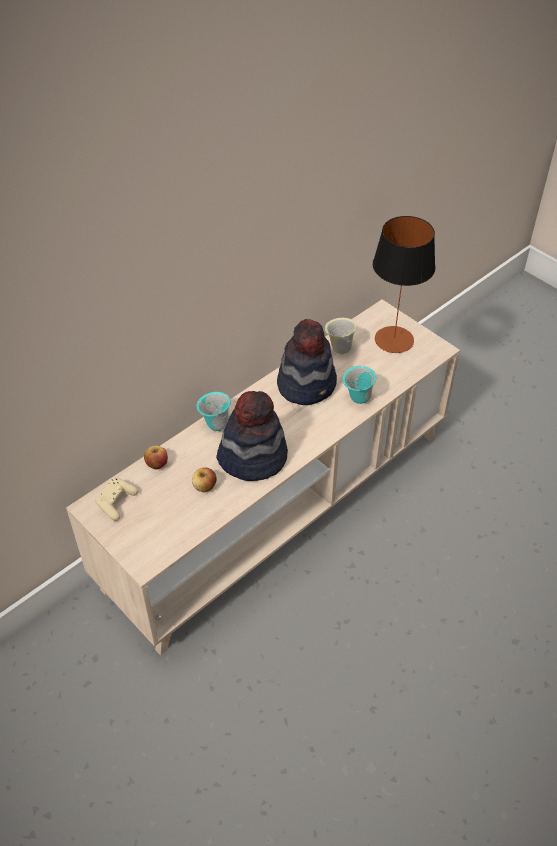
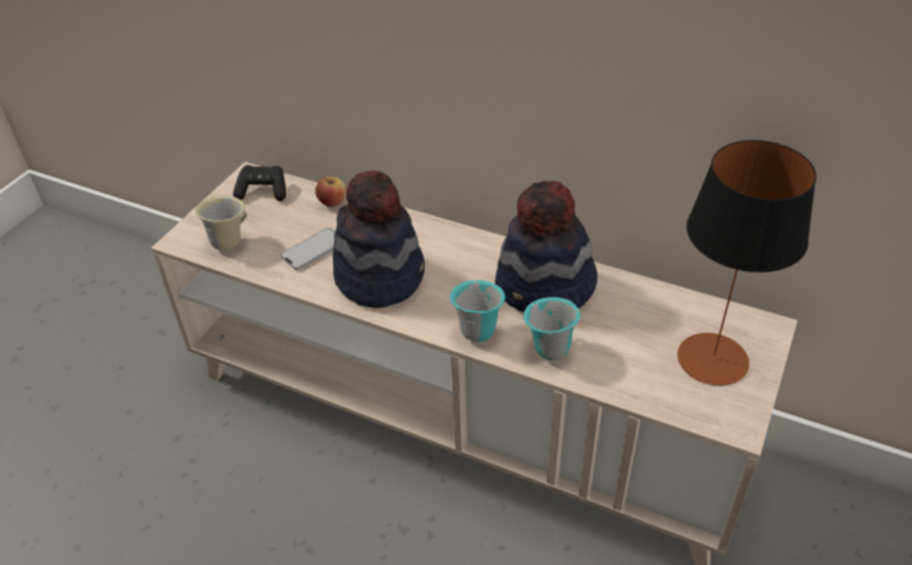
camera: 70 degrees right, 5 degrees down
(116, 502) = (263, 191): beige game controller -> black game controller
(204, 487) = (313, 250): apple -> phone
(215, 425) = (419, 227): turquoise mug -> turquoise mug (477, 331)
(339, 349) = (642, 301): beige mug -> beige mug (229, 243)

